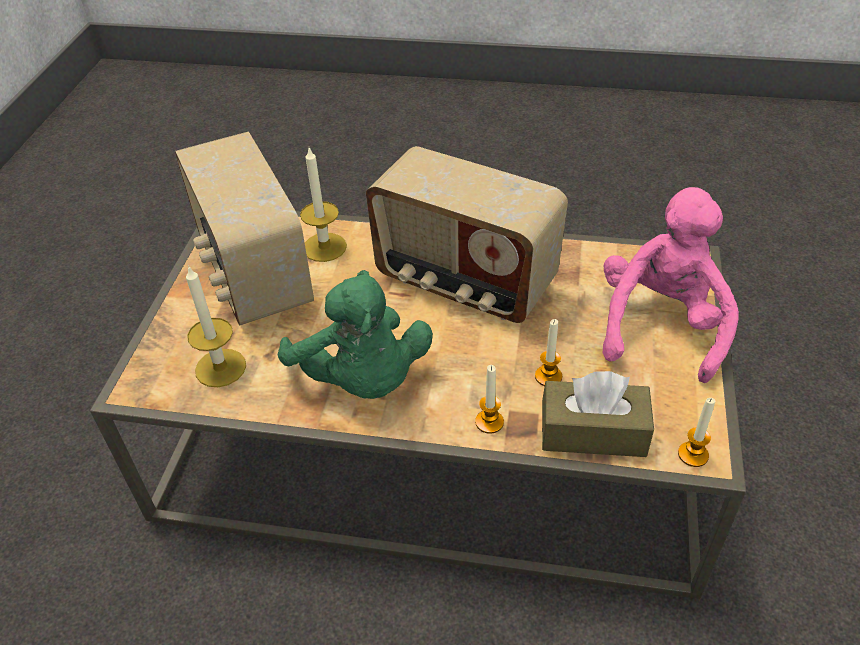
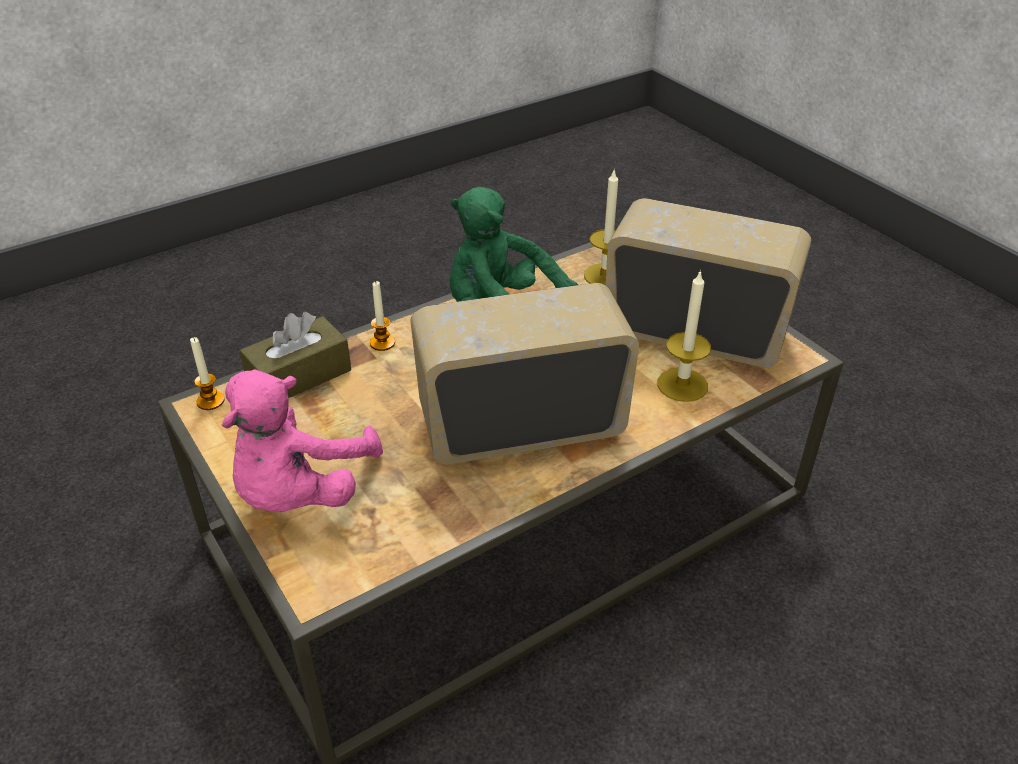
camera: 135 degrees right, 5 degrees down
(548, 376) = (367, 393): candle -> none
(661, 325) = (301, 491): pink plush toy -> pink plush toy turned 45 degrees clockwise

